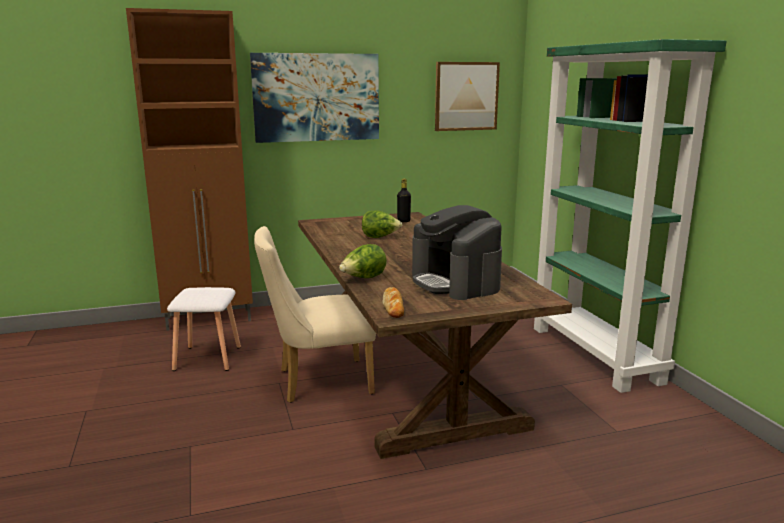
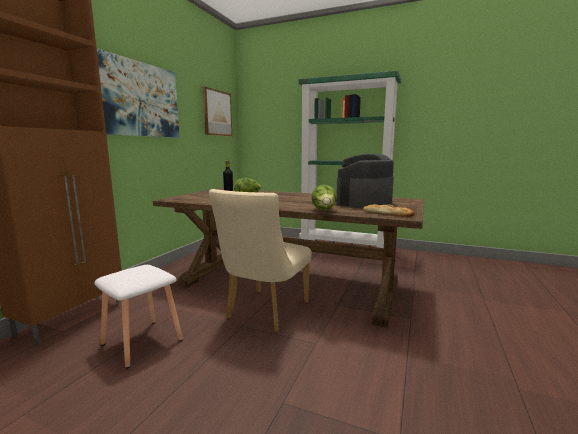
camera: 50 degrees left, 5 degrees down
(455, 283) = (364, 203): coffee machine -> coffee machine turned 120 degrees clockwise

